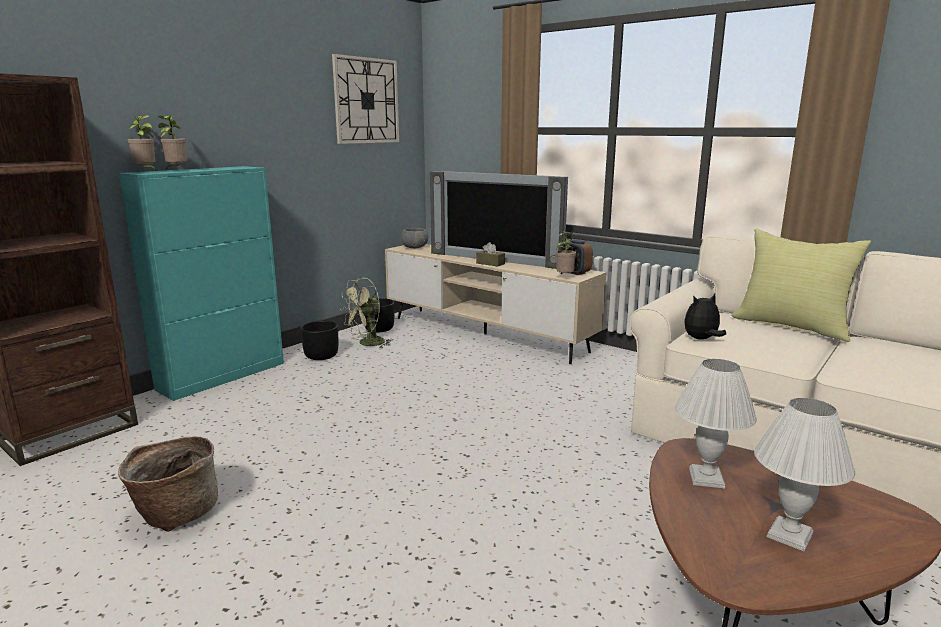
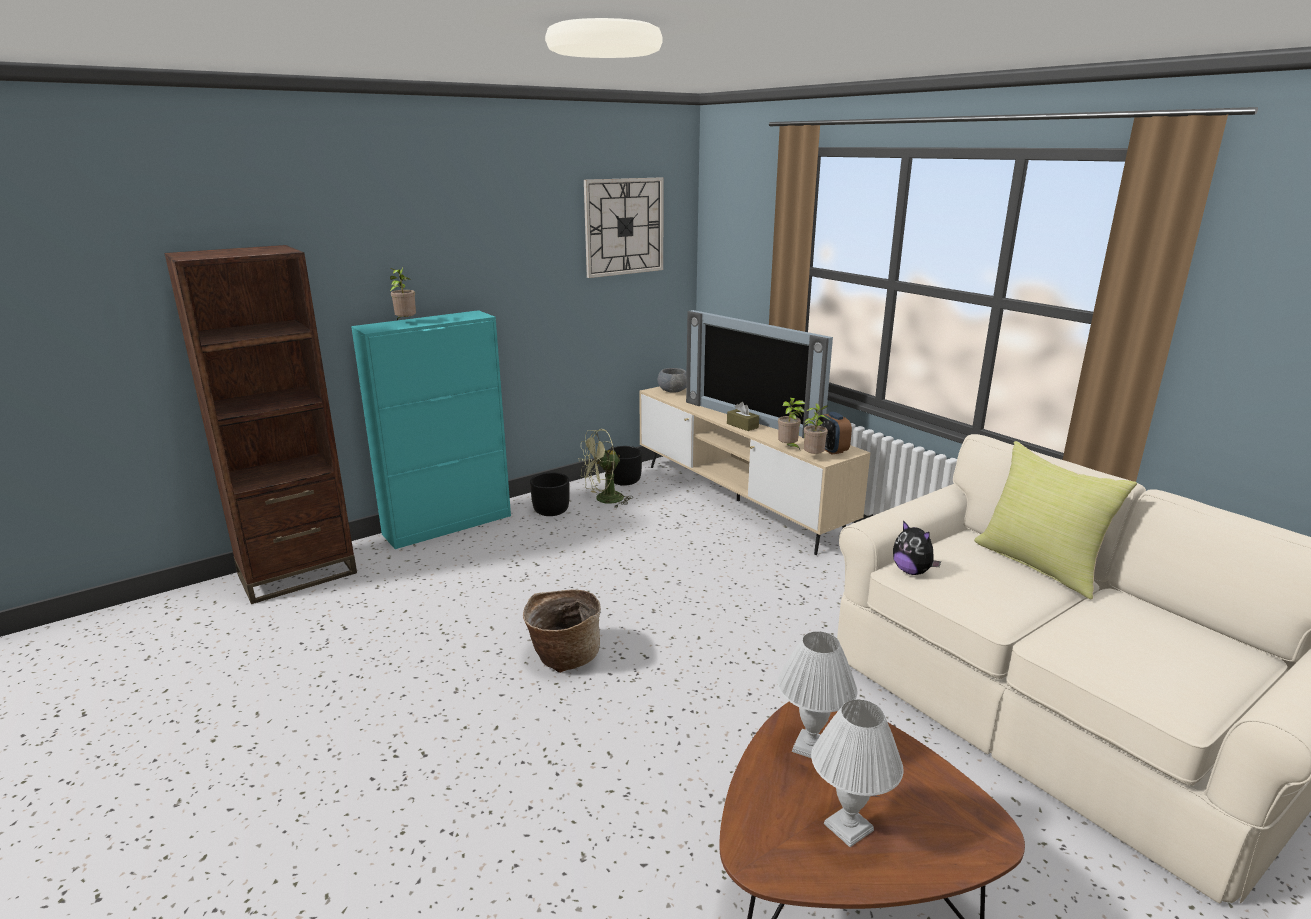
camera: 15 degrees right, 5 degrees up
(146, 171) = (377, 324): potted plant -> potted plant (788, 448)
(175, 513) = (361, 676): basket -> basket (563, 656)
(701, 339) = (912, 571): plush toy -> plush toy turned 120 degrees counterclockwise

